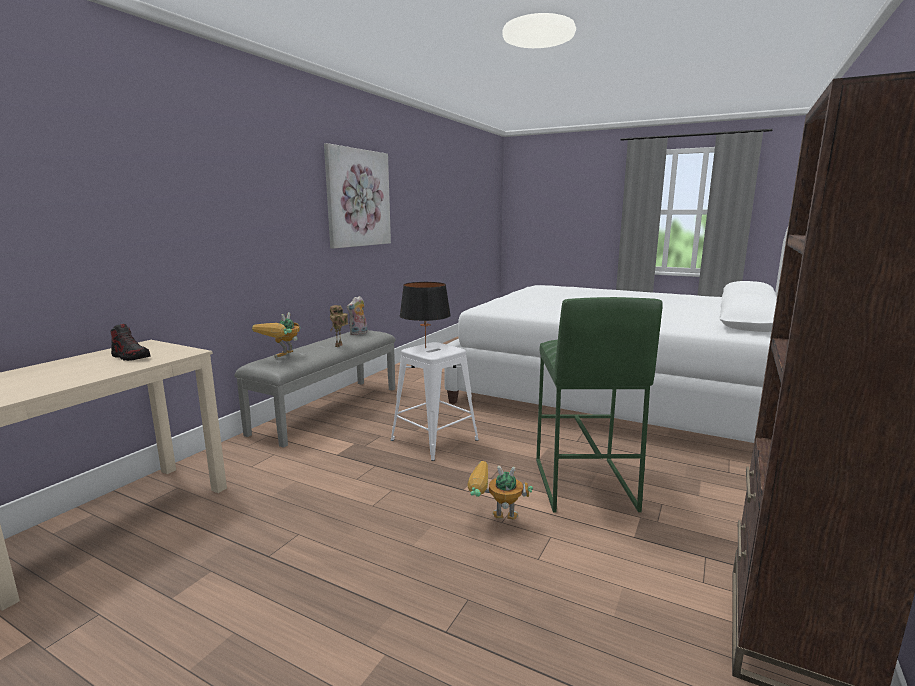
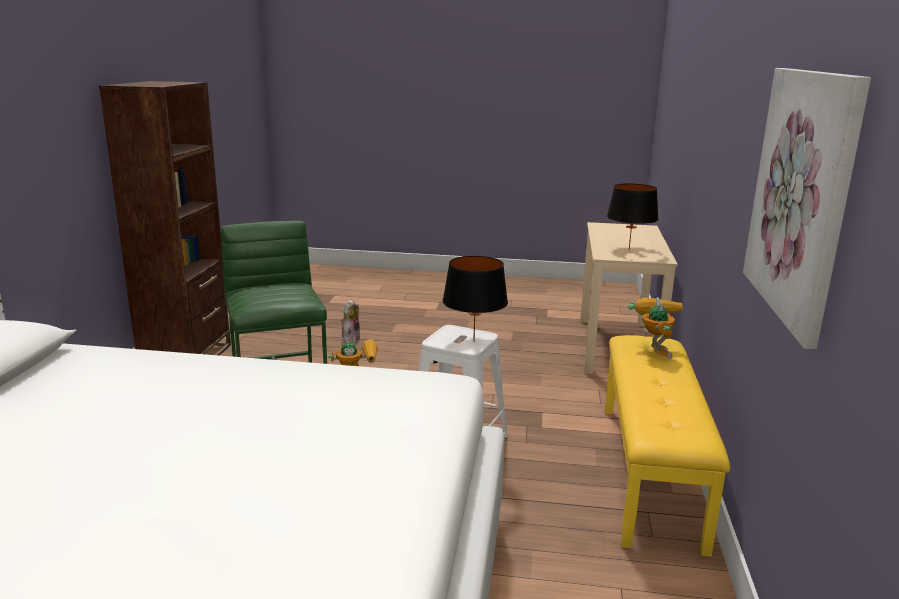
camera: 160 degrees right, 5 degrees up
(130, 357) = (628, 249): shoe -> black table lamp
(327, 409) = (651, 472): grey bench -> yellow bench
(339, 346) = (640, 385): toy robot -> none
(358, 333) = (680, 427): plush toy -> plush toy (350, 339)

